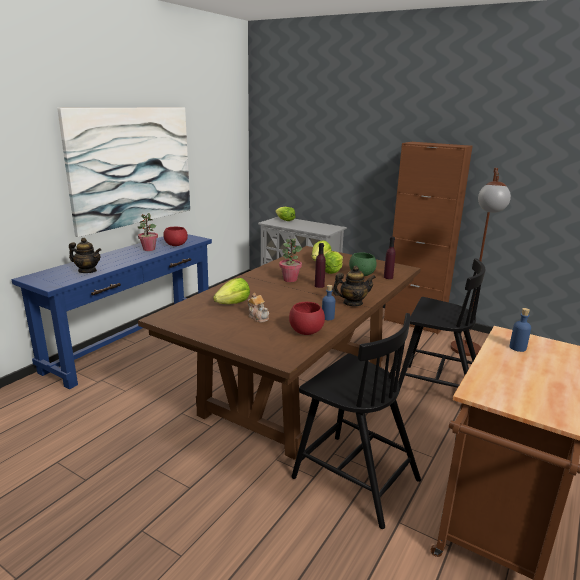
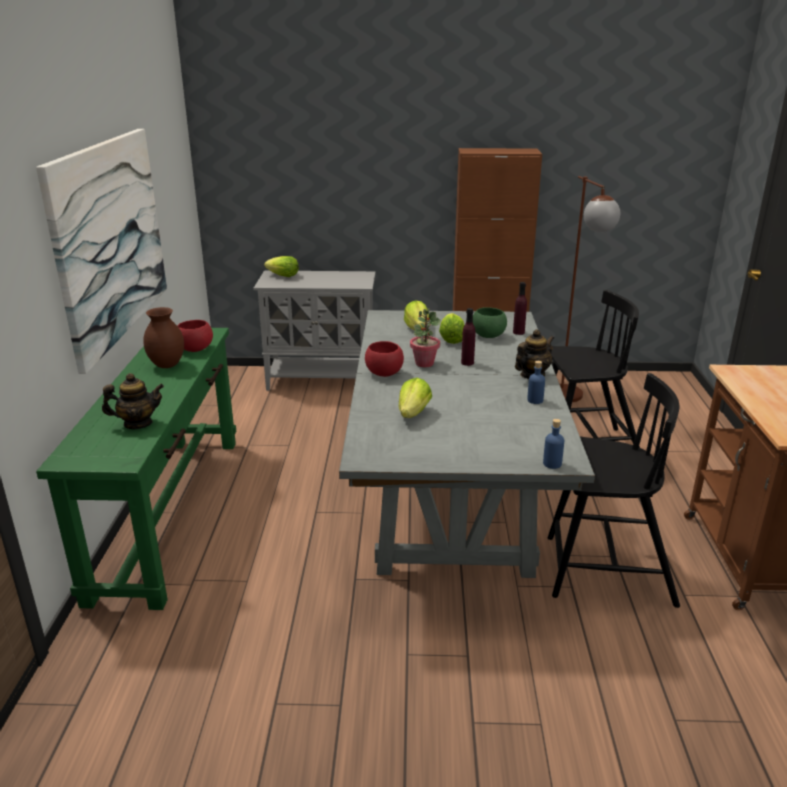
camera: 30 degrees left, 5 degrees up
(133, 342) = (170, 512): blue console table -> green console table
(149, 249) = (167, 365): potted plant -> brown vase
(258, 317) = (467, 422): teapot -> none
(297, 388) = (450, 498): brown dining table -> grey dining table
(305, 332) = (540, 424): red bowl -> red bowl (384, 374)
(517, 348) = (757, 382): blue bottle -> blue bottle (552, 464)

